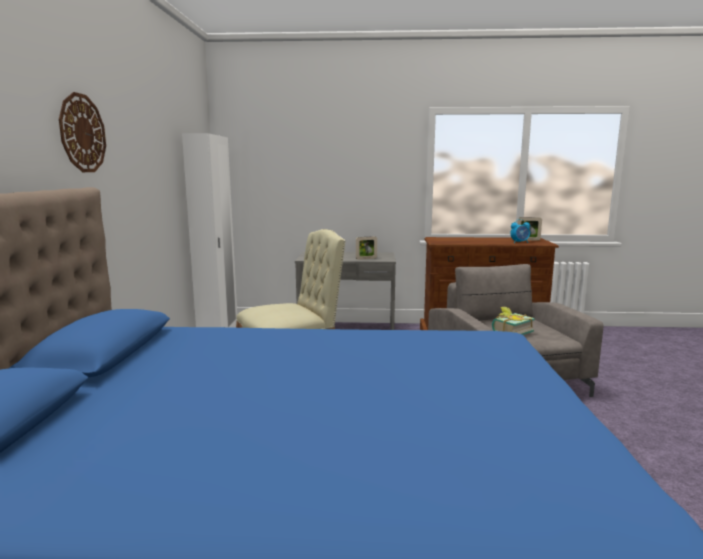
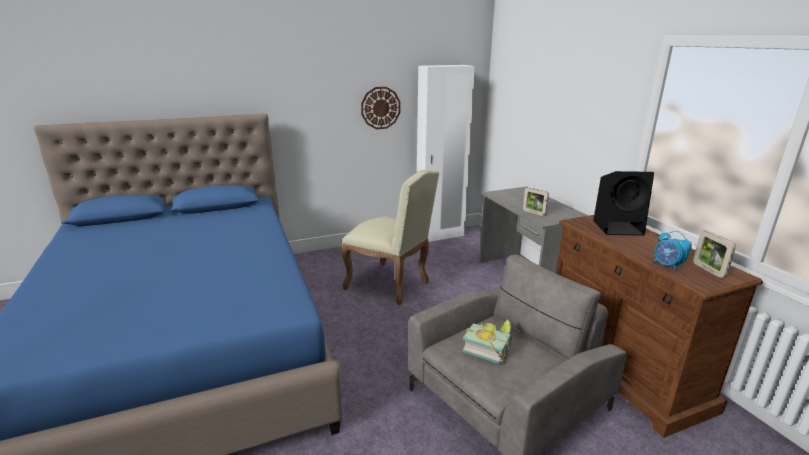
camera: 65 degrees right, 10 degrees up
(82, 133) = (279, 79): wall clock -> wall clock (380, 108)
(456, 239) = (619, 227): none -> black speaker

